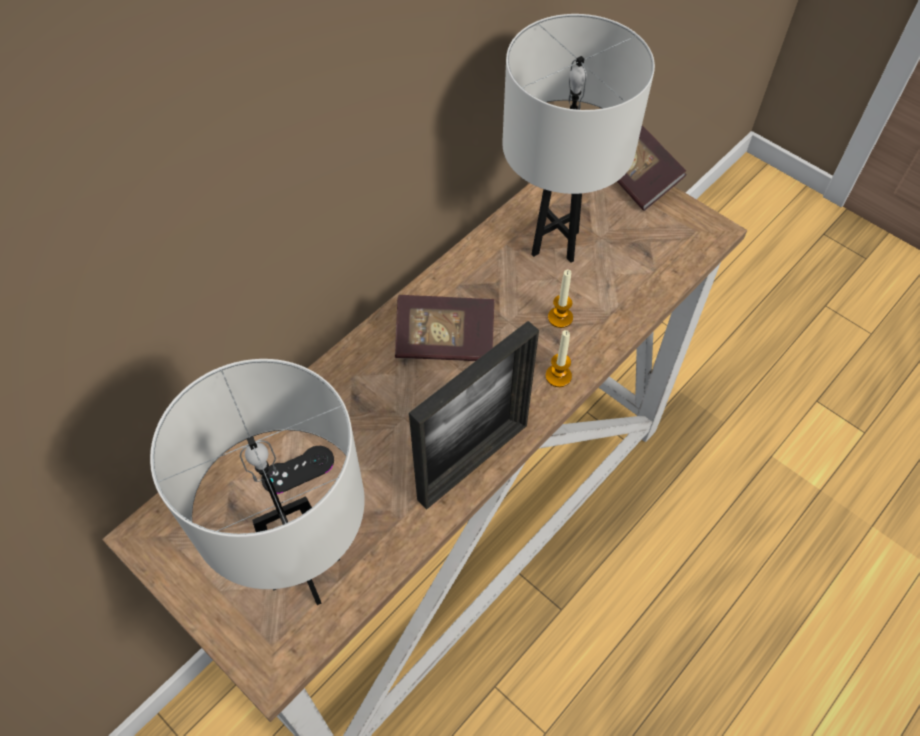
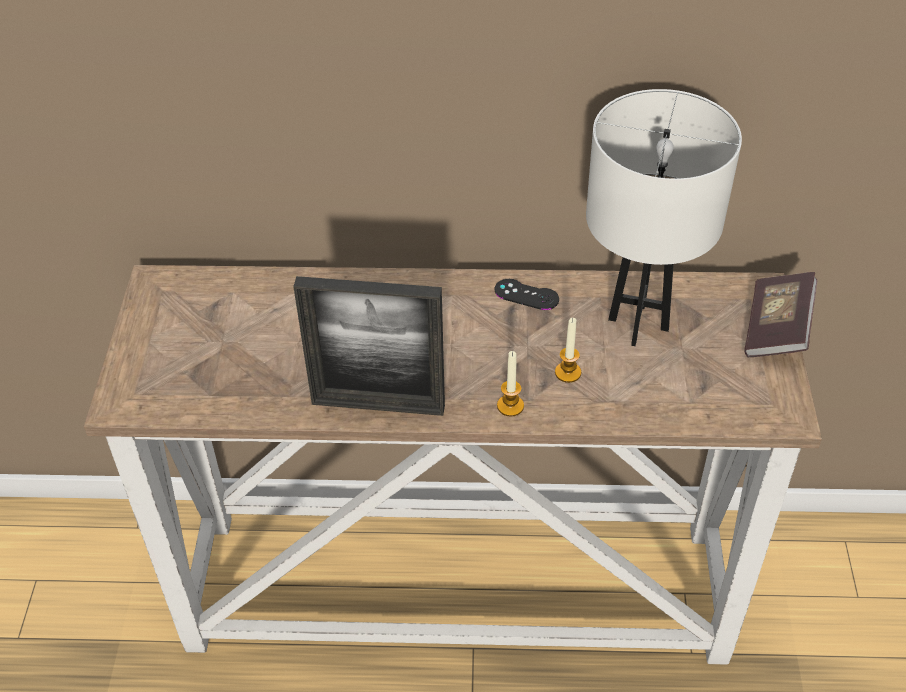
camera: 50 degrees right, 10 degrees down
(298, 469) = (274, 318): black game controller -> black game controller (526, 295)
(305, 573) = (200, 375): white table lamp -> none
(444, 341) = (465, 321): book -> none

